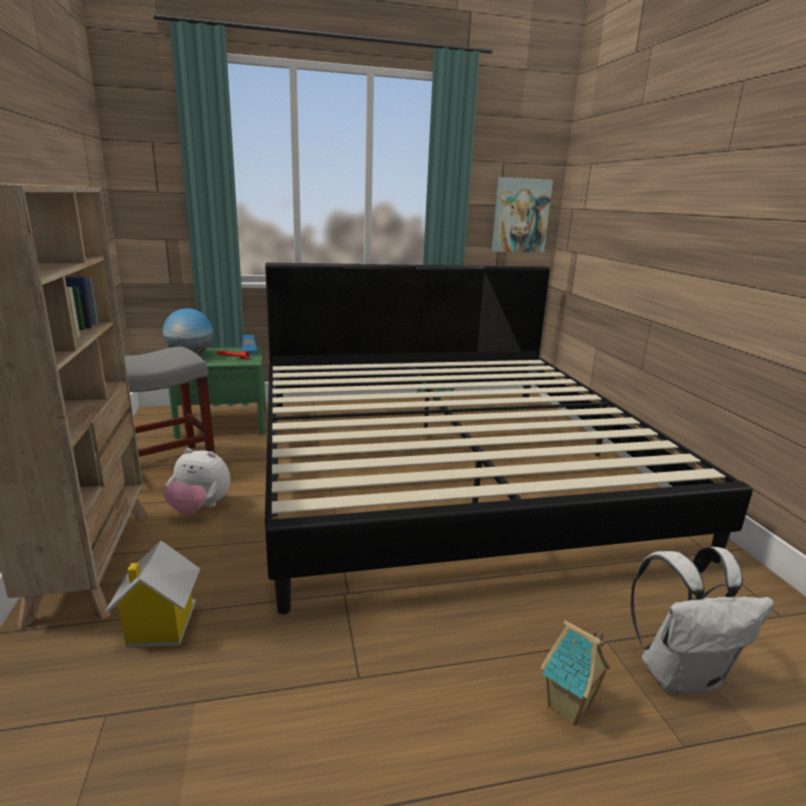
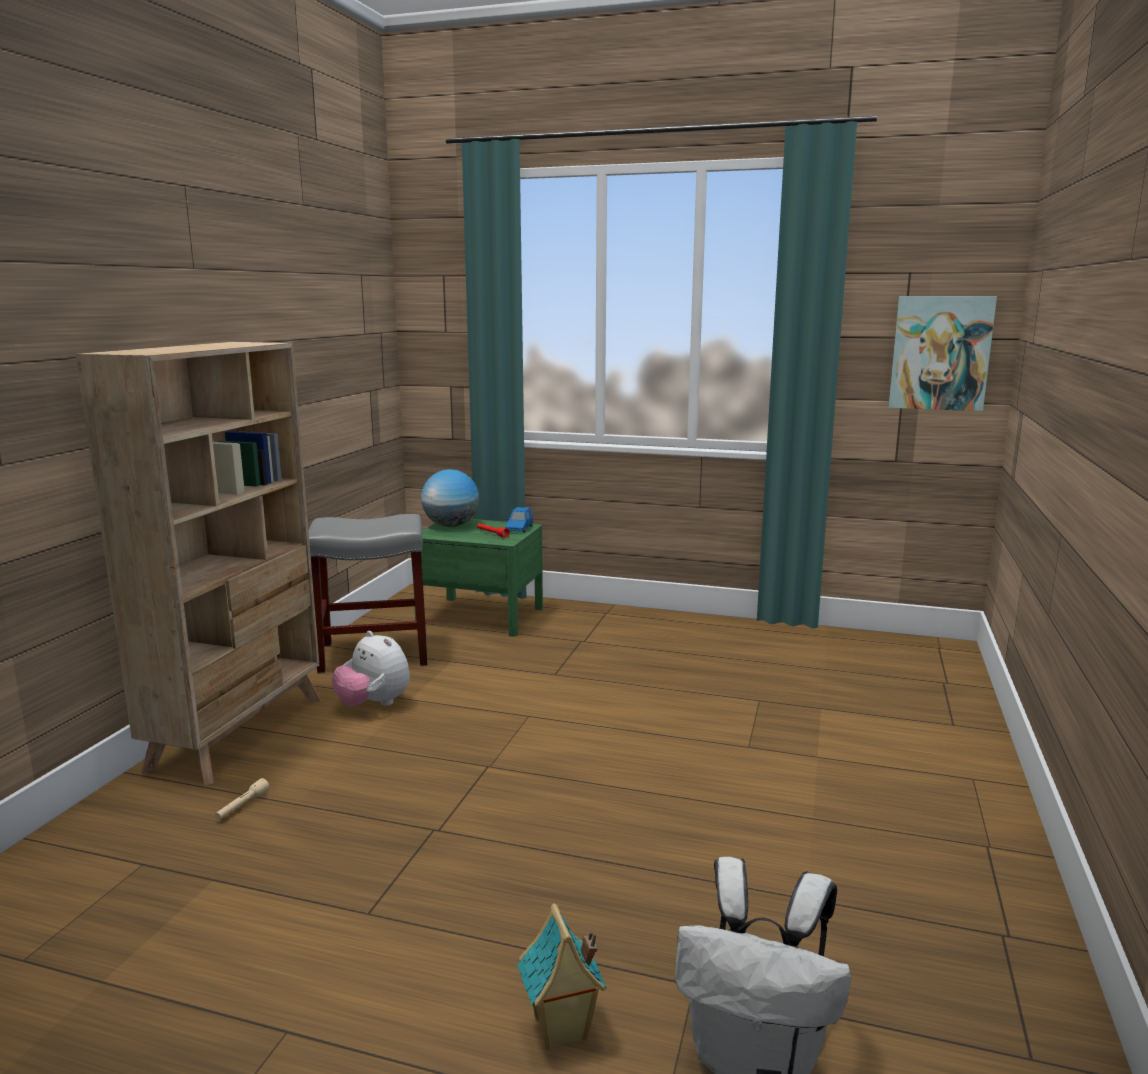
camera: 30 degrees right, 5 degrees down
(160, 626) = (242, 806): toy house -> beige flashlight
(447, 468) = (706, 721): bed -> none

